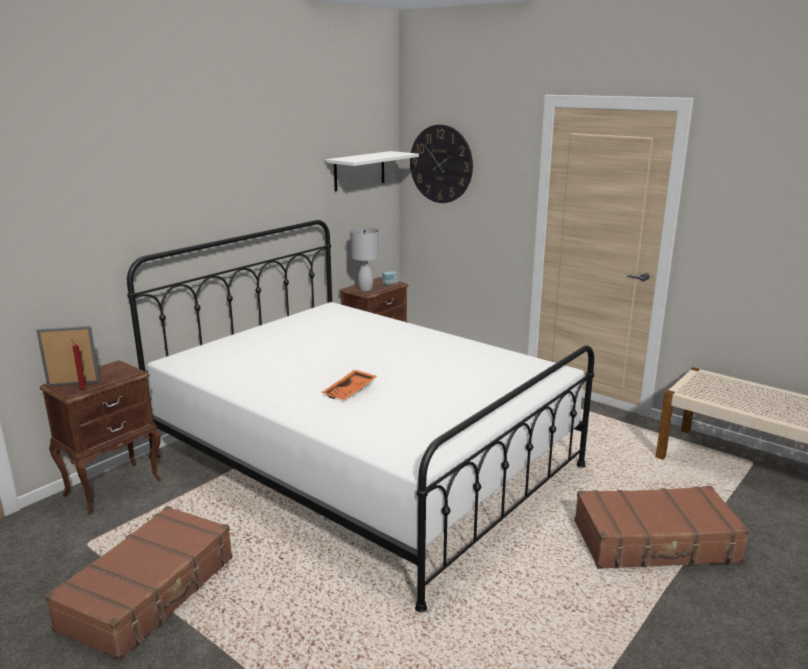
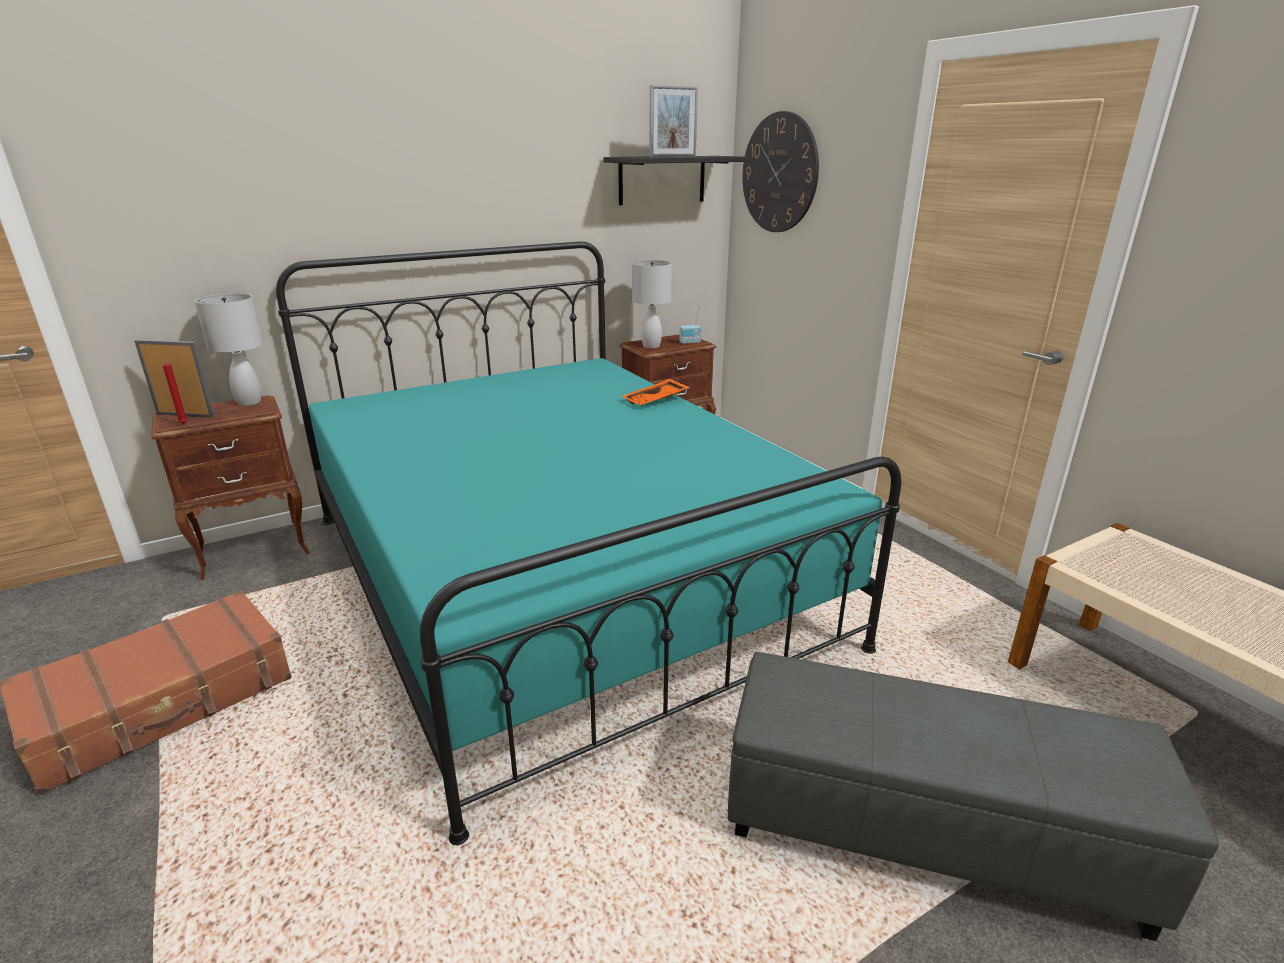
camera: 20 degrees right, 5 degrees up
(111, 367) = (248, 402): none -> white table lamp
(350, 392) = (495, 476): orange tray -> orange tray (656, 400)
(359, 171) = (662, 180): white shelf -> black shelf
(364, 461) = (559, 577): white bed -> turquoise bed
(375, 158) = (672, 156): none -> picture frame
(656, 542) = (926, 827): brown suitcase -> grey ottoman

